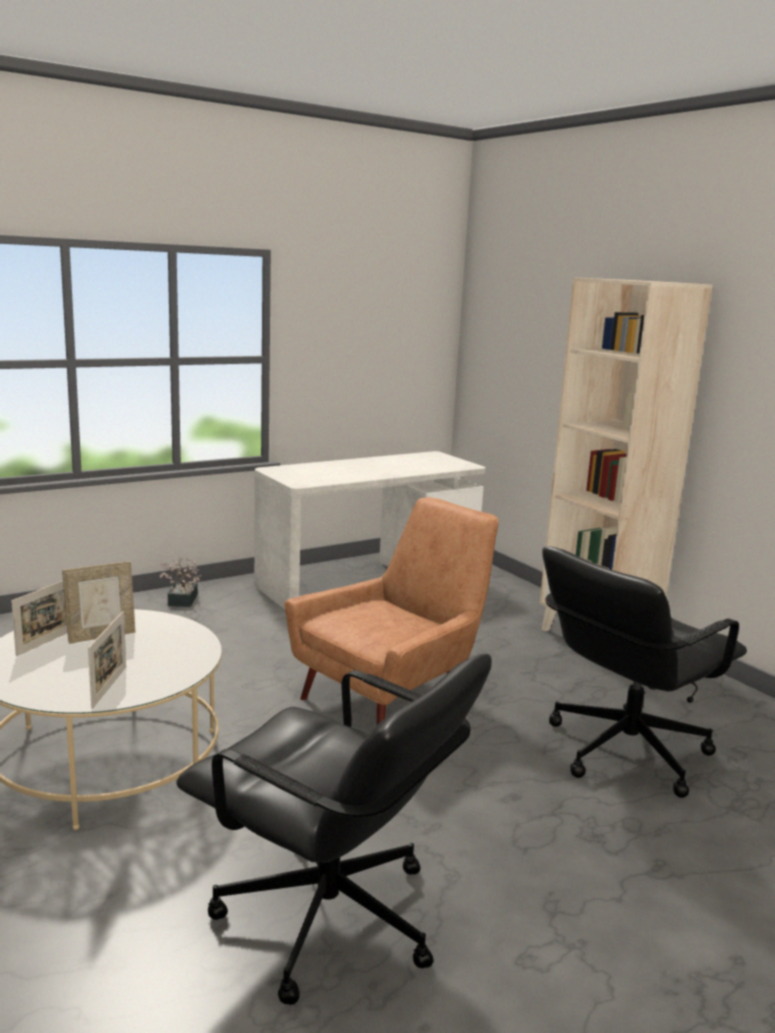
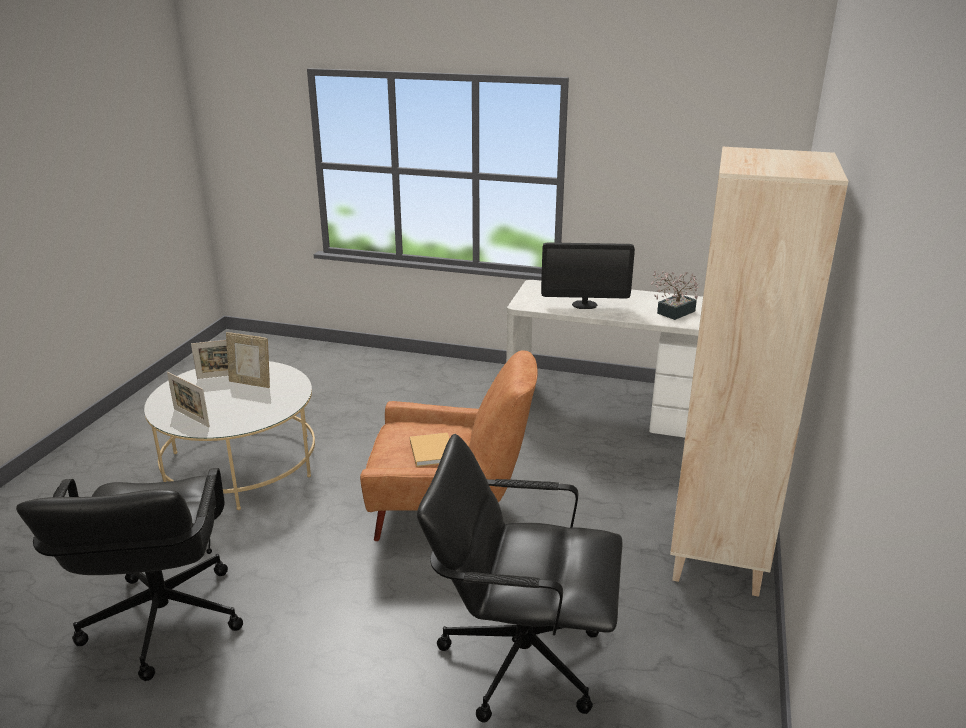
camera: 50 degrees right, 10 degrees up
(109, 687) = (191, 418): picture frame -> picture frame turned 75 degrees clockwise
(181, 601) = (454, 374): potted plant -> potted plant (672, 313)
(347, 473) = (584, 305): none -> monitor
(396, 621) = (432, 450): none -> beige book

